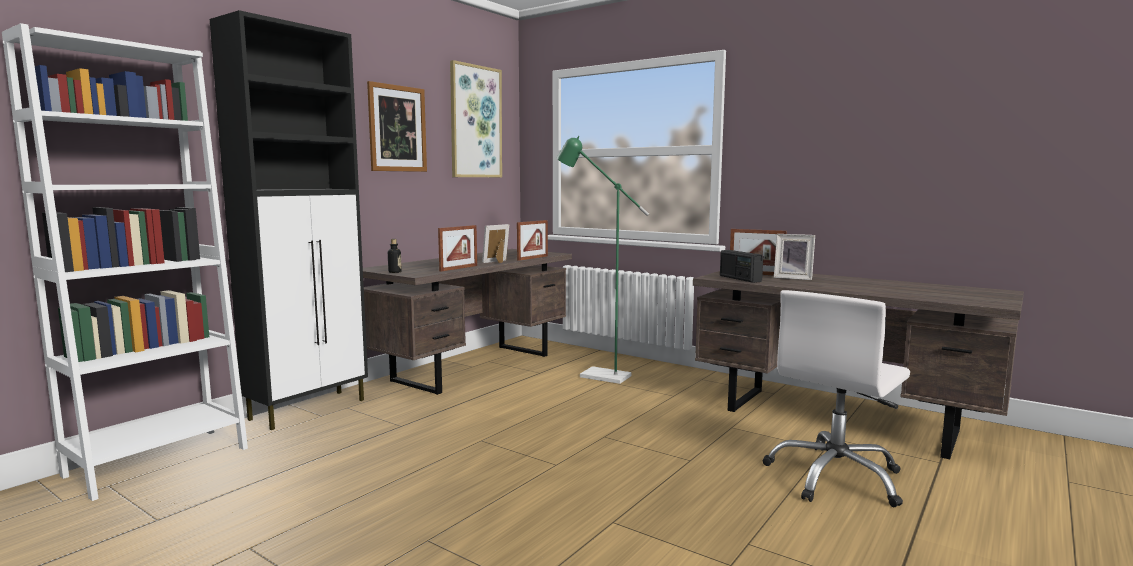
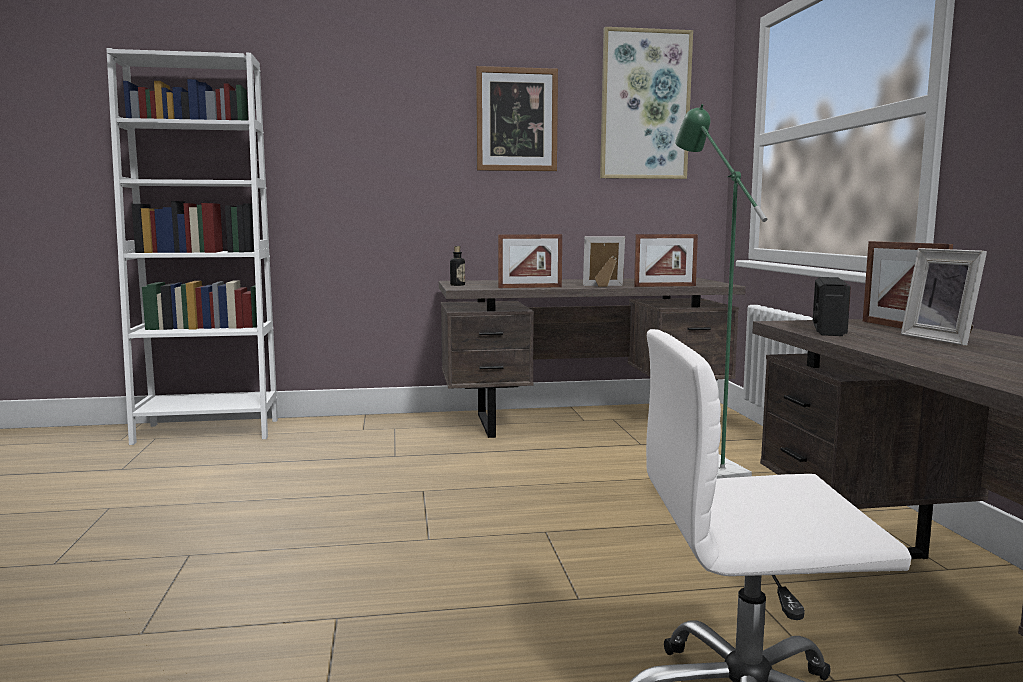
camera: 45 degrees right, 0 degrees up
(310, 409) = (368, 422): black cabinet -> none

